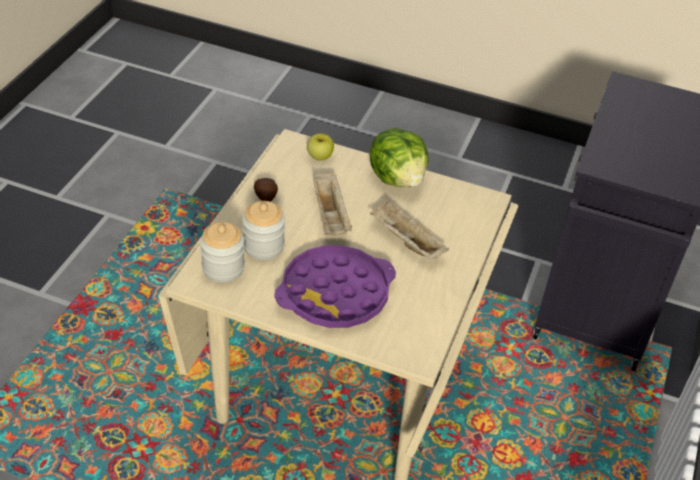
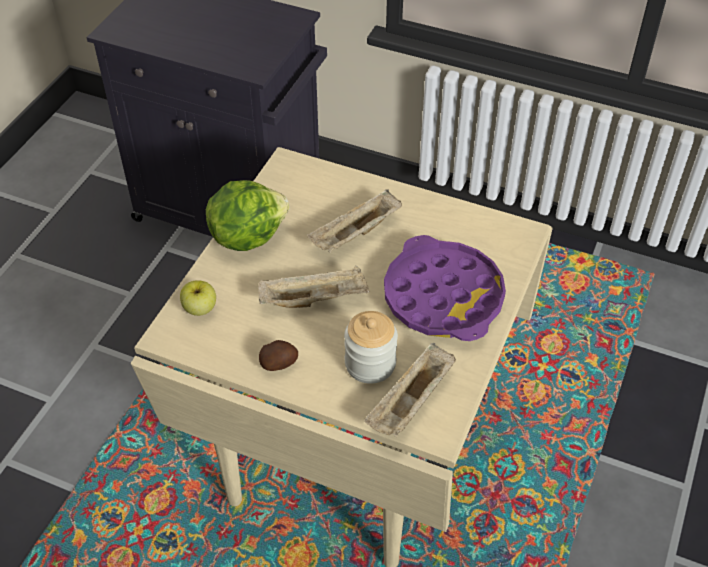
camera: 85 degrees left, 5 degrees up
(223, 268) = (411, 403): jar -> beige tray

